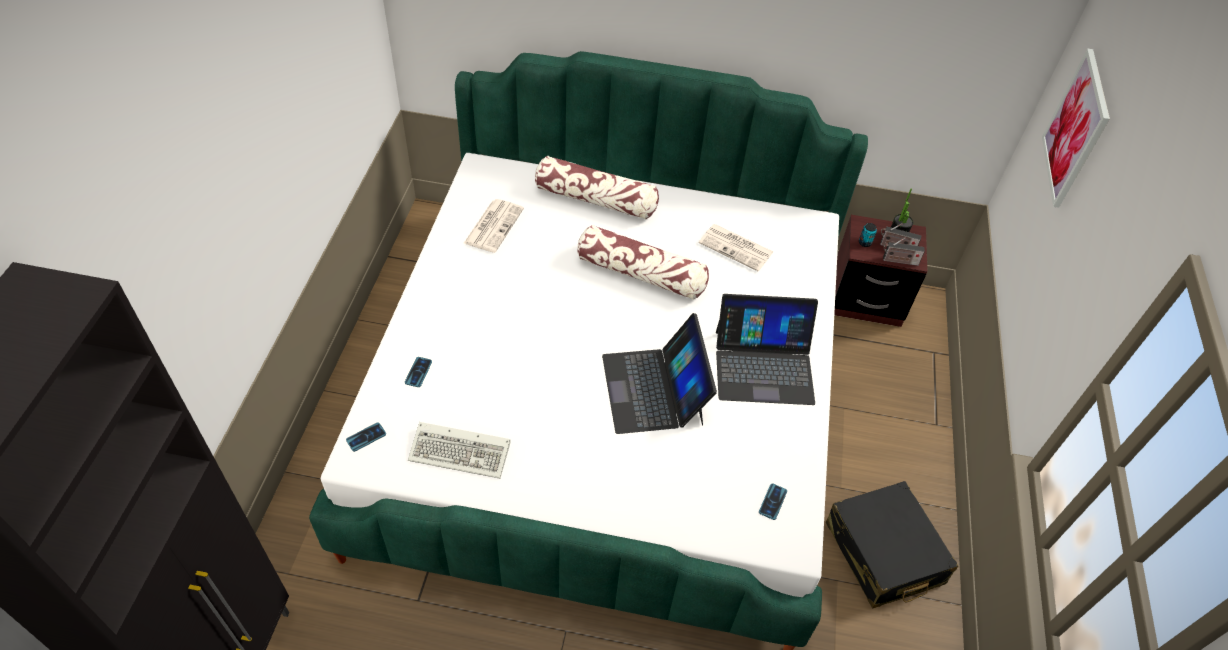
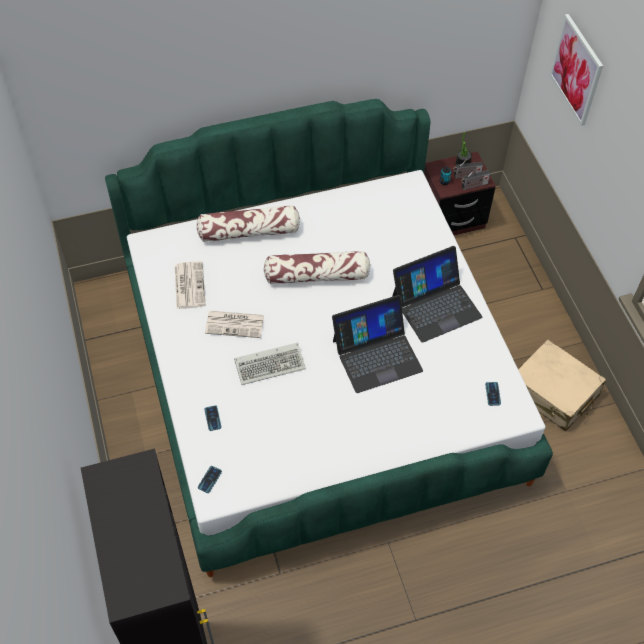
camera: 25 degrees left, 5 degrees up
(462, 452) = (281, 457): keyboard -> keyboard (271, 364)
(654, 389) = (376, 355): laptop -> laptop turned 75 degrees counterclockwise
(737, 248) = (369, 226): newspaper -> newspaper (235, 324)
(883, 553) = (553, 393): black suitcase -> beige suitcase

